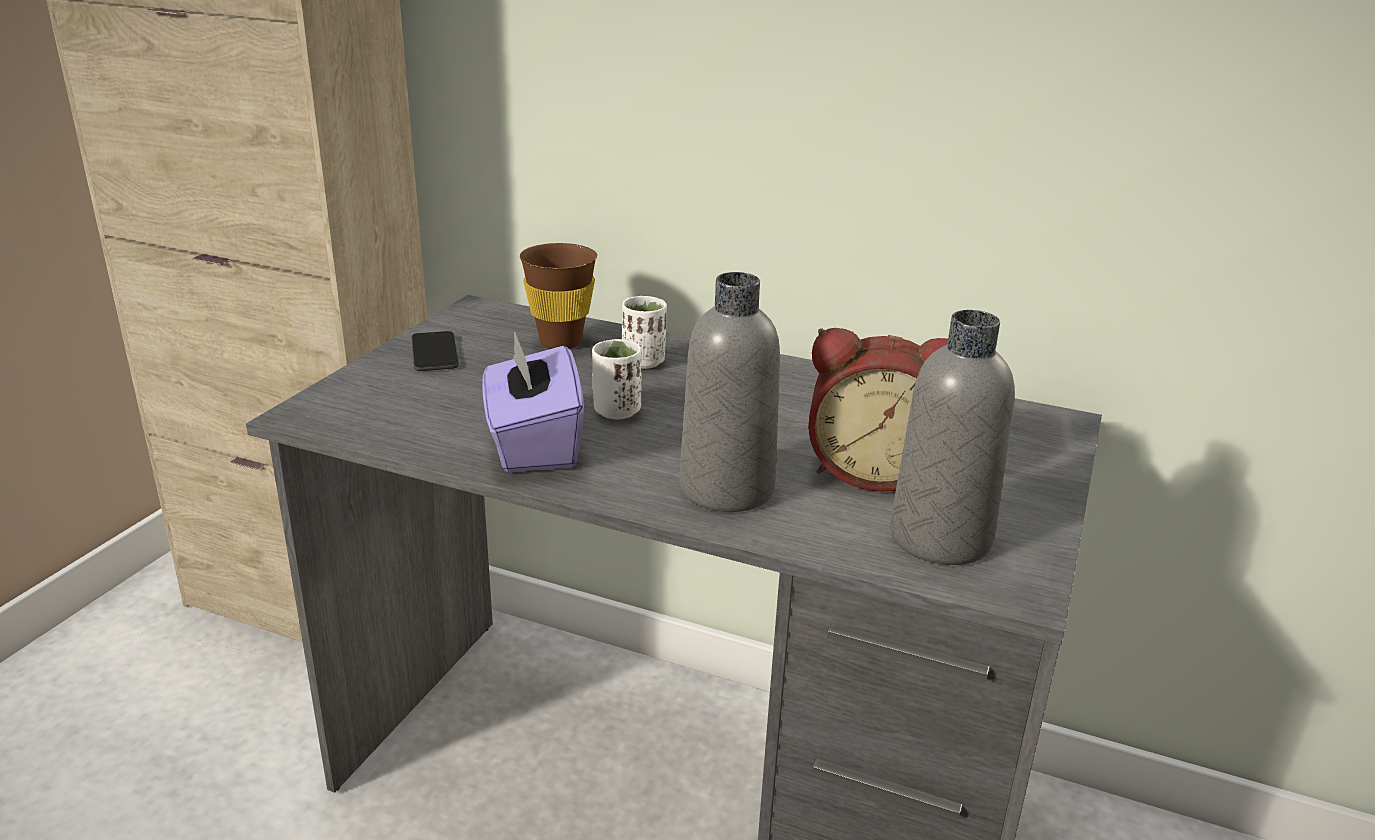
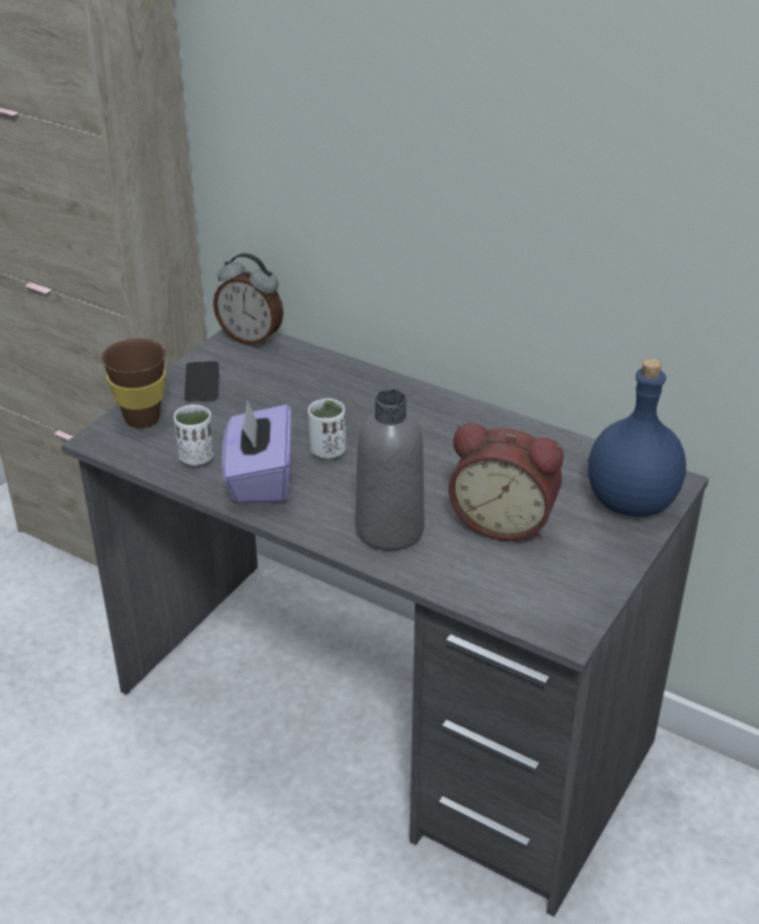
camera: 10 degrees right, 10 degrees up
(490, 310) = (251, 338): none -> alarm clock
(560, 342) = (300, 376): brown cup -> brown cup (142, 419)
(643, 362) = (360, 401): white cup -> white cup (196, 457)
(940, 538) = (528, 584): grey bottle -> none
(1022, 442) = (629, 501): none -> blue bottle

